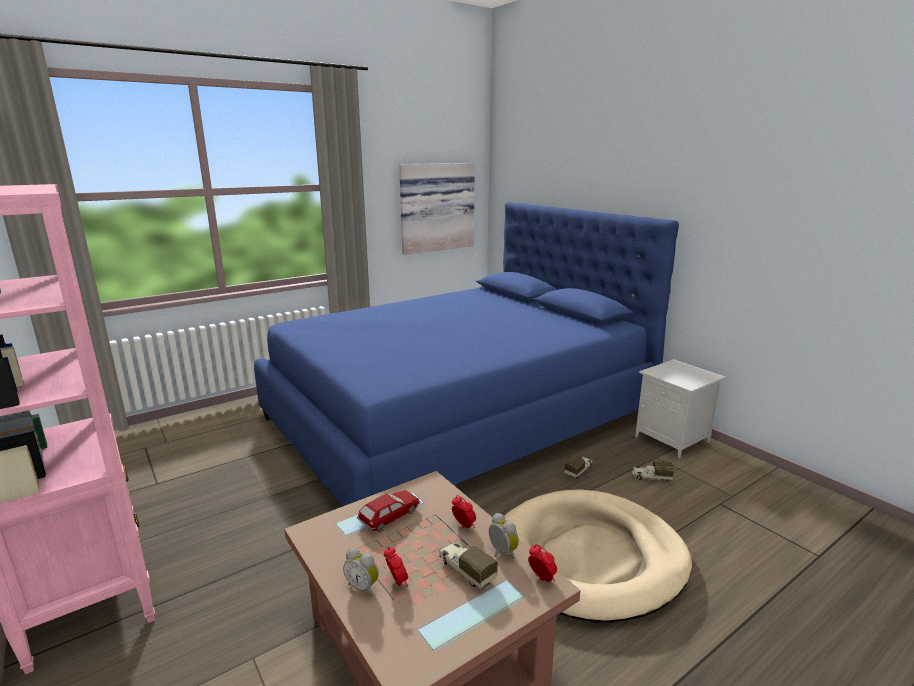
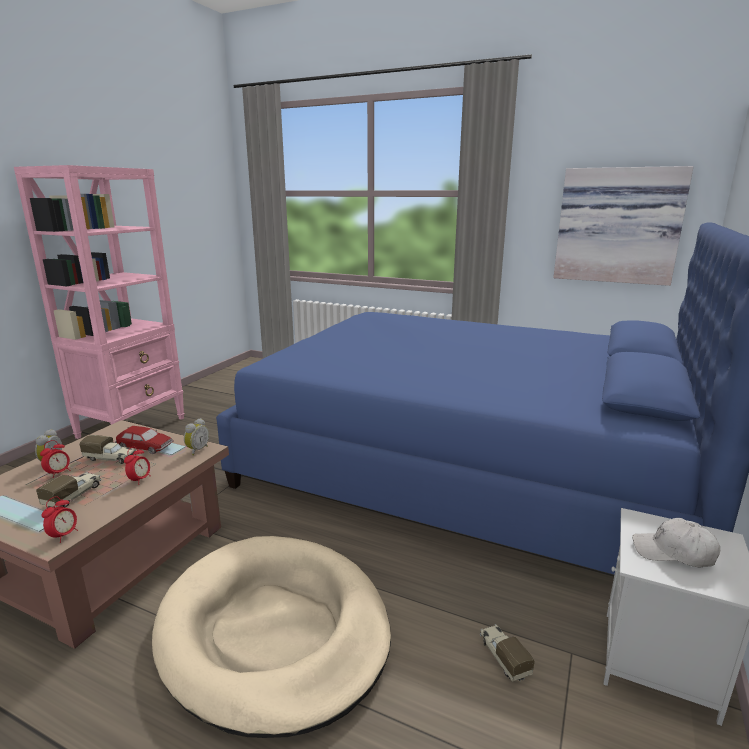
camera: 60 degrees right, 0 degrees up
(501, 553) = (102, 506): alarm clock -> alarm clock (197, 450)
(578, 471) = (448, 579): toy truck -> toy truck (111, 458)
(681, 375) = (673, 552): none -> white cap

